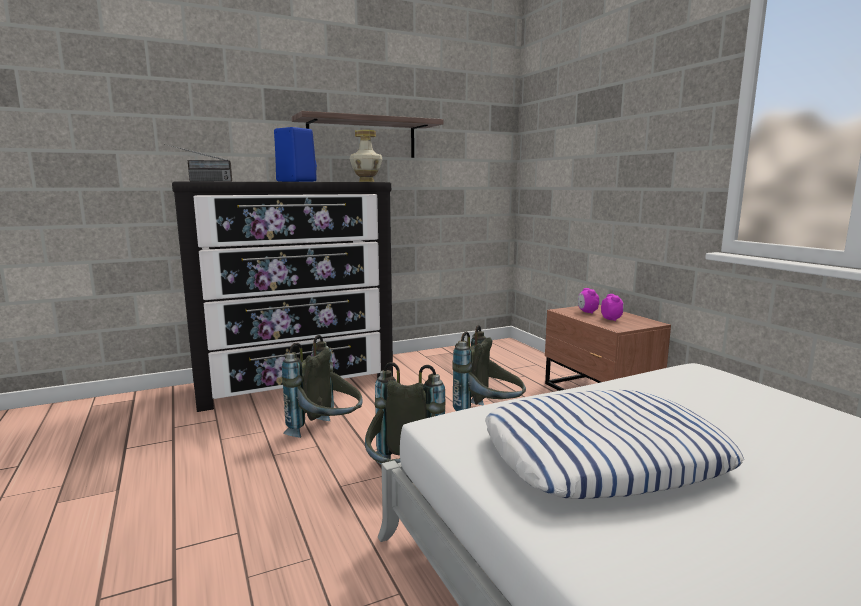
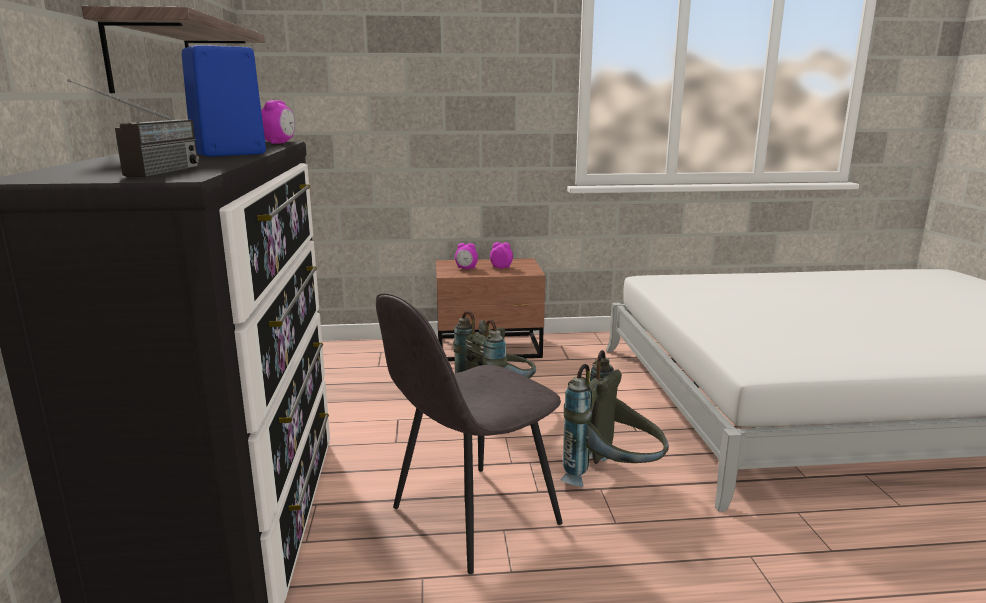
camera: 70 degrees left, 5 degrees up
(327, 433) = (471, 517): grey backpack -> grey chair
(366, 181) = (279, 143): vase -> alarm clock
(602, 457) = (809, 334): pillow -> none

